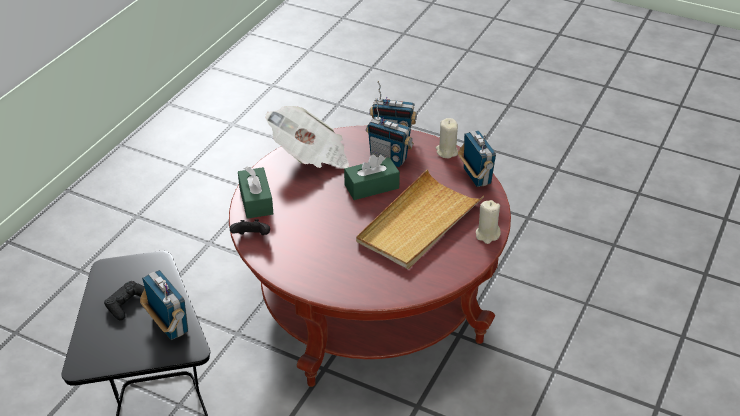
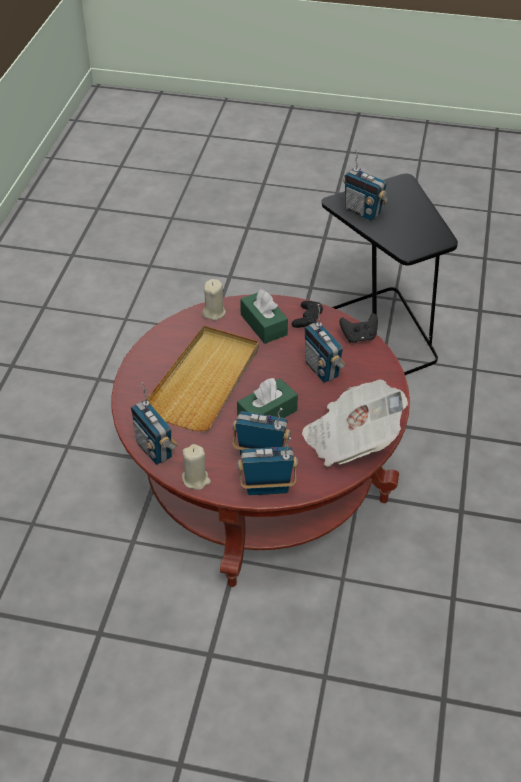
camera: 165 degrees right, 5 degrees up
(127, 304) = (405, 219): black game controller -> black game controller (307, 318)
(256, 201) = (378, 374): green tissue box -> green tissue box (263, 325)
(304, 214) = (322, 369): none -> radio
(487, 235) = (133, 382): beige candle -> beige candle (214, 312)

